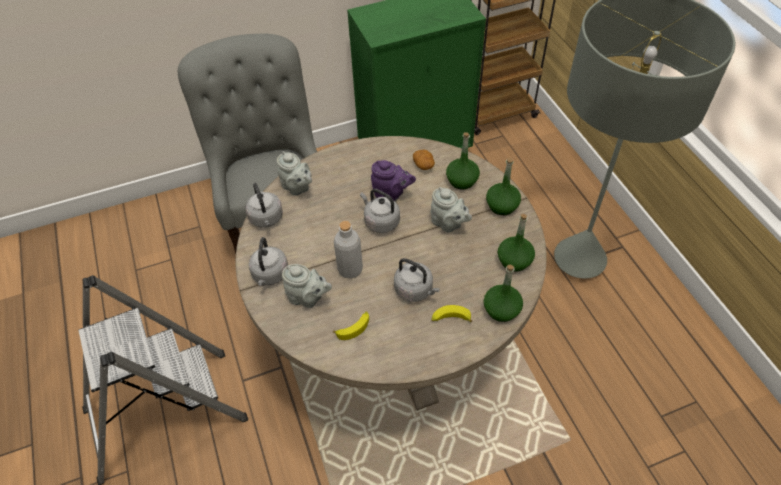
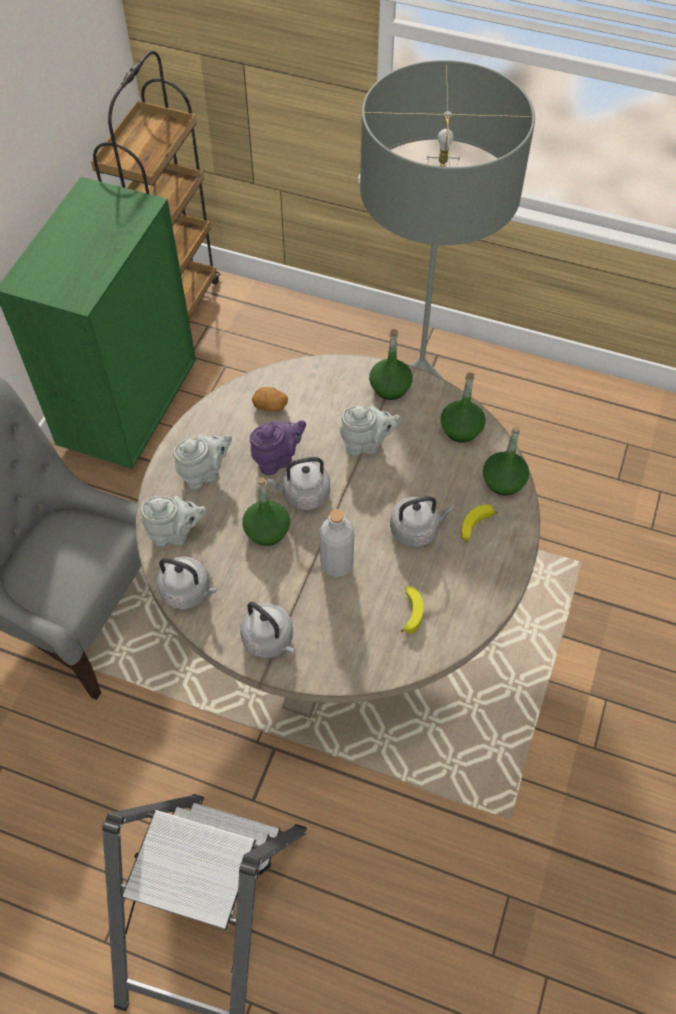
camera: 50 degrees left, 5 degrees up
(308, 298) = (334, 626): grey teapot -> grey teapot (204, 473)
(462, 180) = (325, 392): green bottle -> green bottle (267, 531)

